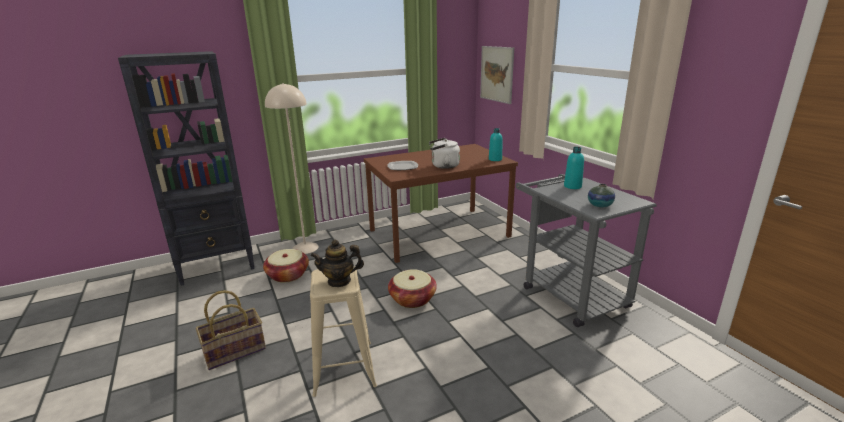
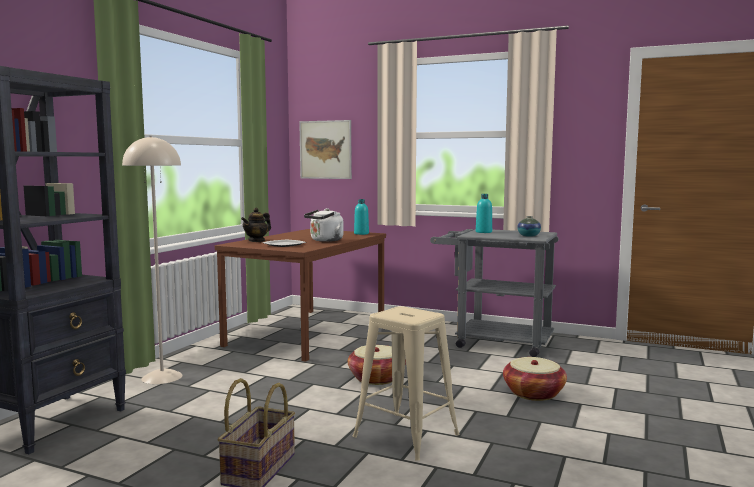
camera: 40 degrees left, 15 degrees down
(288, 275) = (190, 401): basket -> basket (533, 393)
(339, 281) = (414, 313): teapot -> teapot (257, 241)

